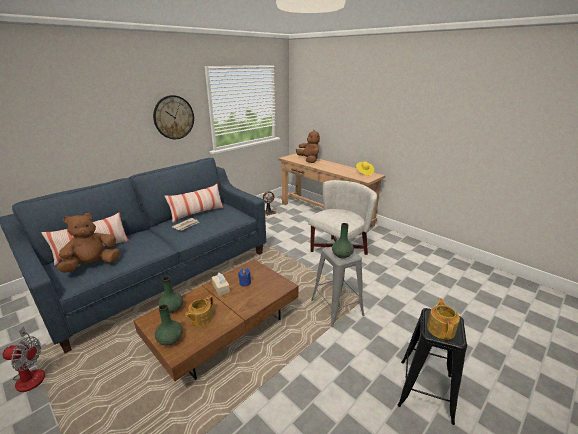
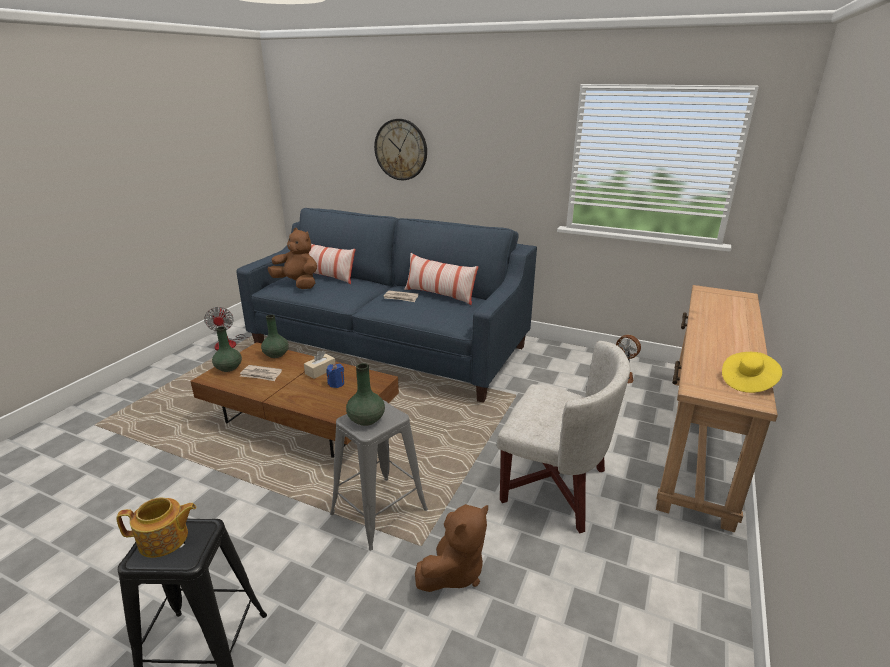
camera: 70 degrees right, 0 degrees up
(174, 117) = (509, 159): wall clock -> wall clock (401, 149)
(200, 319) = (261, 374): teapot -> newspaper
(309, 160) = (726, 311): brown plush toy -> brown plush toy (454, 571)

